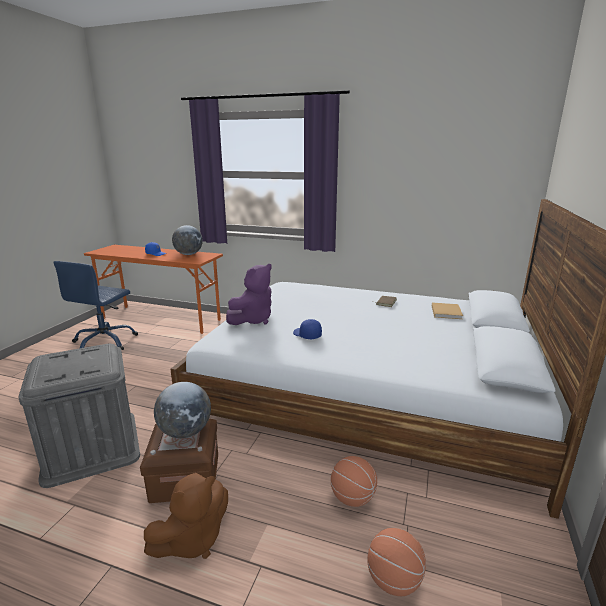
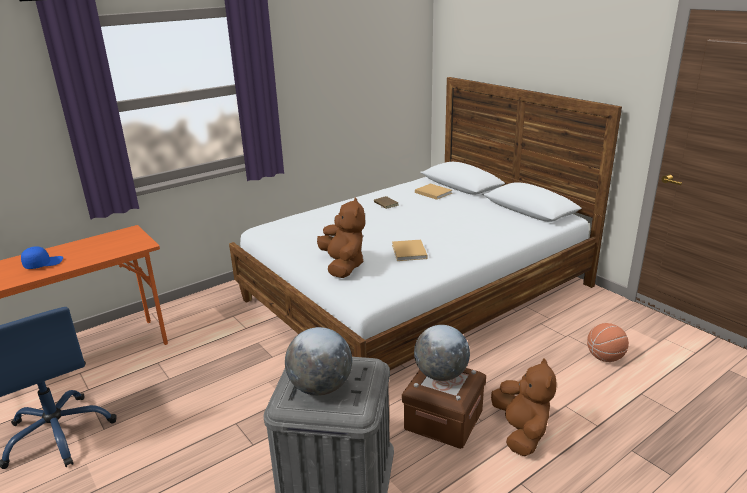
camera: 55 degrees left, 5 degrees up
(188, 254) = (96, 244): globe -> globe (320, 387)
(253, 320) = (343, 266): purple plush toy -> brown plush toy
(306, 335) = (409, 252): blue cap -> beige book
(353, 498) = (530, 346): basketball -> none

